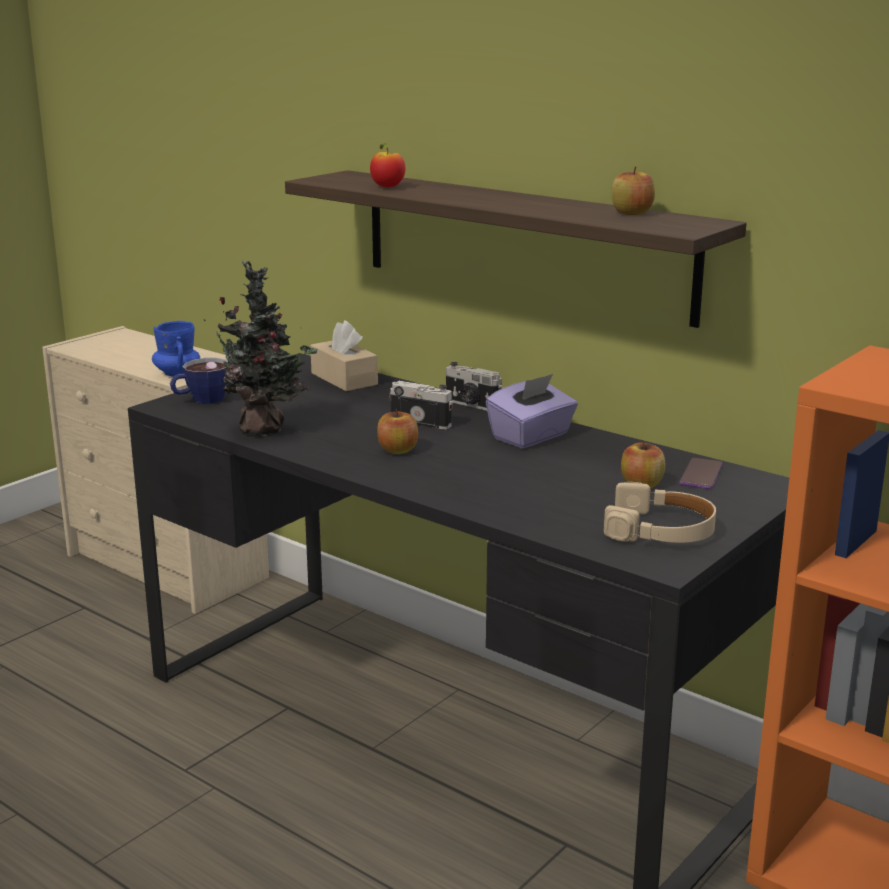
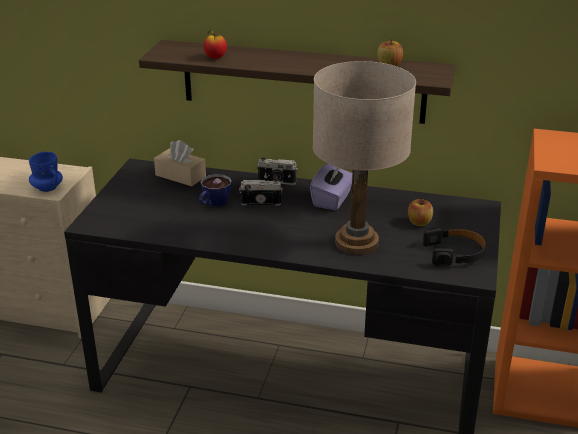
camera: 25 degrees left, 10 degrees up
(201, 400) = (107, 214): cup -> cup (213, 204)
(266, 430) = (175, 230): potted plant -> none
(398, 450) = (268, 228): apple -> none
(511, 488) = (356, 242): none -> beige table lamp
(660, 530) = (455, 253): beige headphones -> black headphones
(701, 475) = (442, 208): phone -> none

